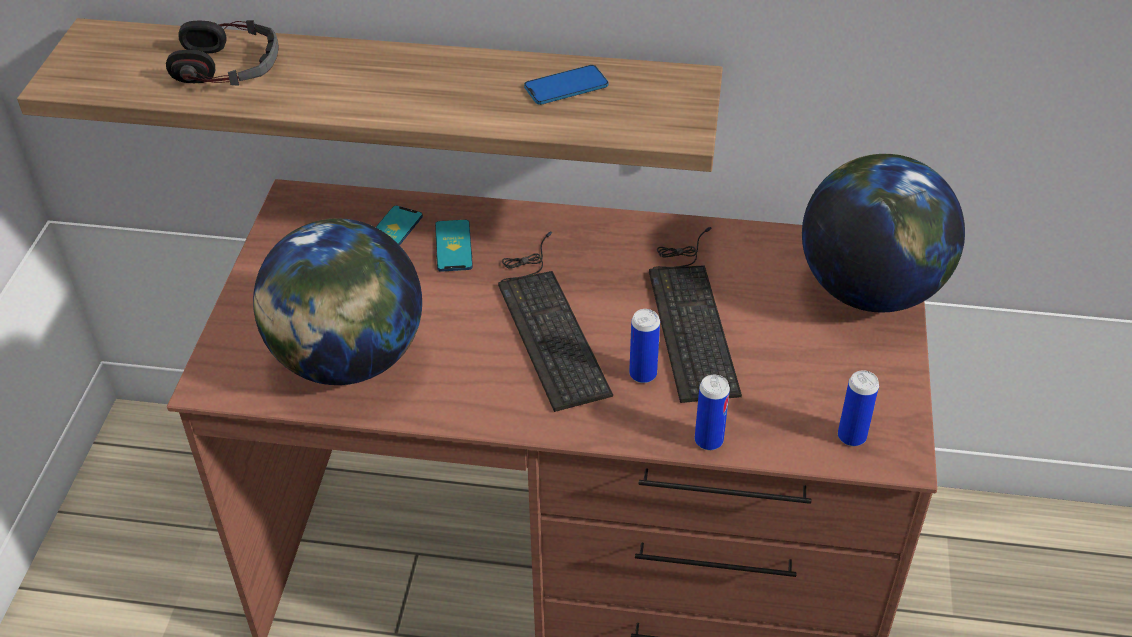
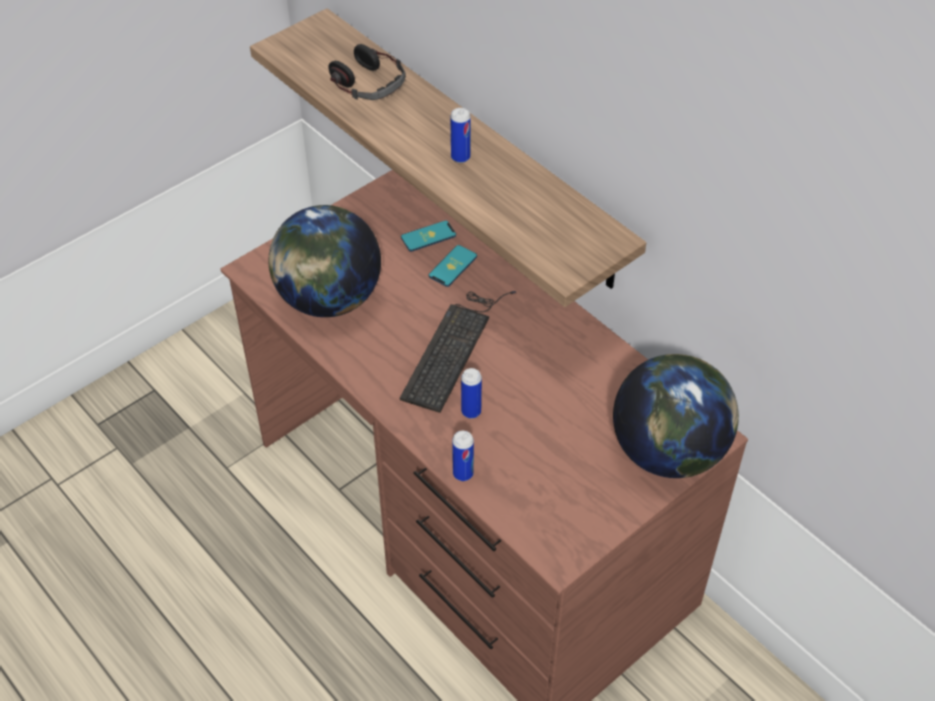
camera: 40 degrees right, 5 degrees up
(566, 87) = (534, 202): phone -> none
(692, 315) = (539, 395): keyboard -> none
(851, 437) = (545, 528): can -> can (460, 157)

